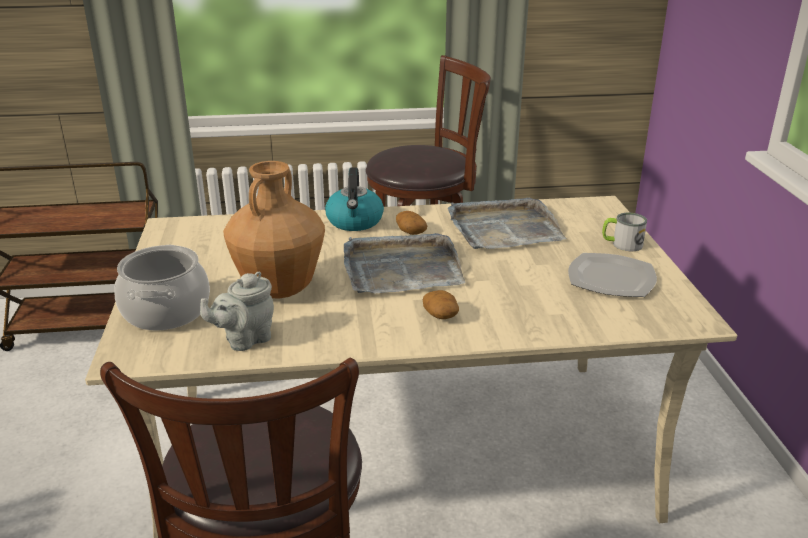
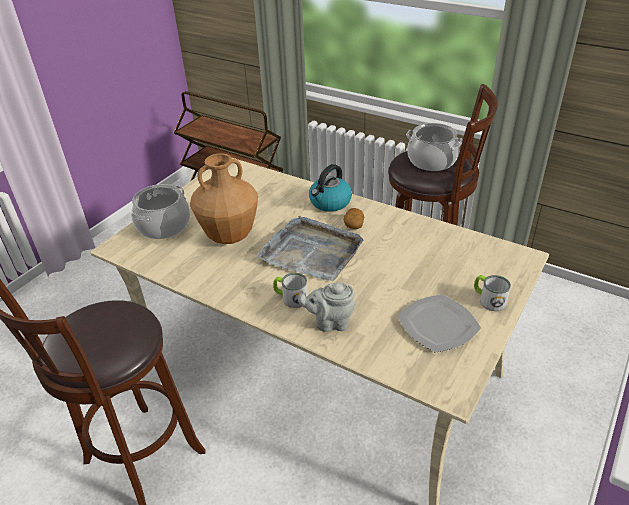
camera: 40 degrees right, 10 degrees up
(245, 340) = (175, 262): grey teapot -> grey teapot (330, 322)
(417, 155) = (431, 161): none -> cooking pot
(441, 315) = (290, 298): potato -> mug
(503, 228) = (418, 248): grey tray -> none

